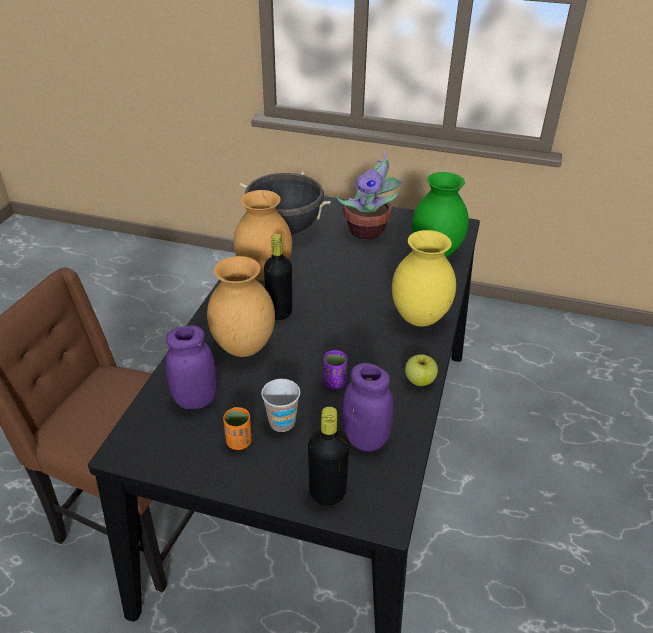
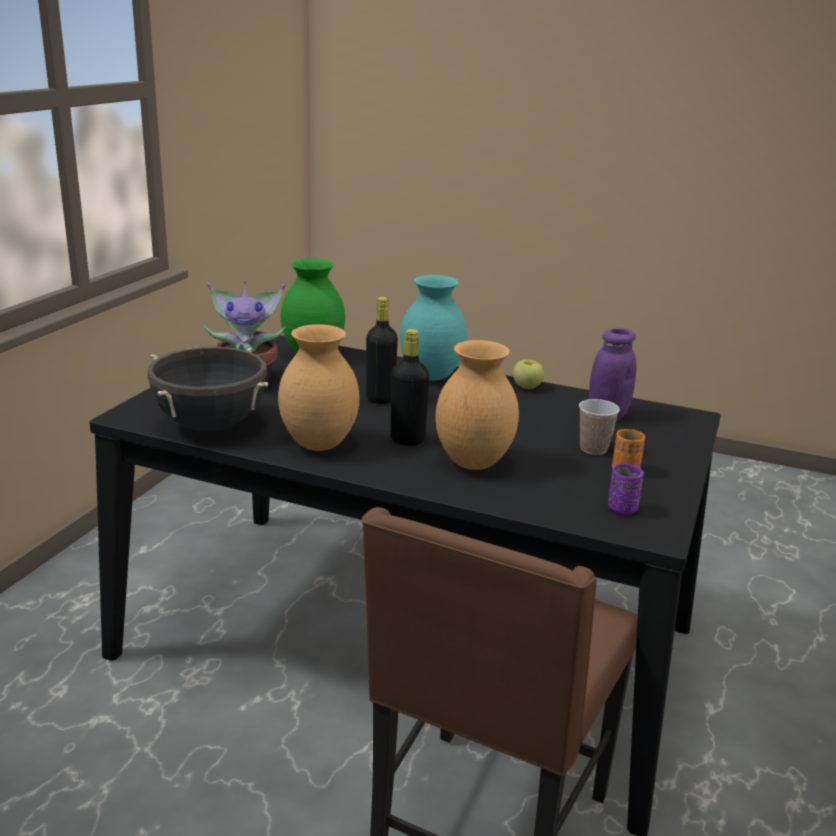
camera: 85 degrees left, 15 degrees down
(195, 399) = (566, 492): purple jar -> none
(327, 493) = (676, 435): black bottle -> black bottle (380, 399)
(334, 383) = (532, 421): purple cup -> purple cup (622, 509)
(418, 319) = (432, 376): yellow vase -> turquoise vase

